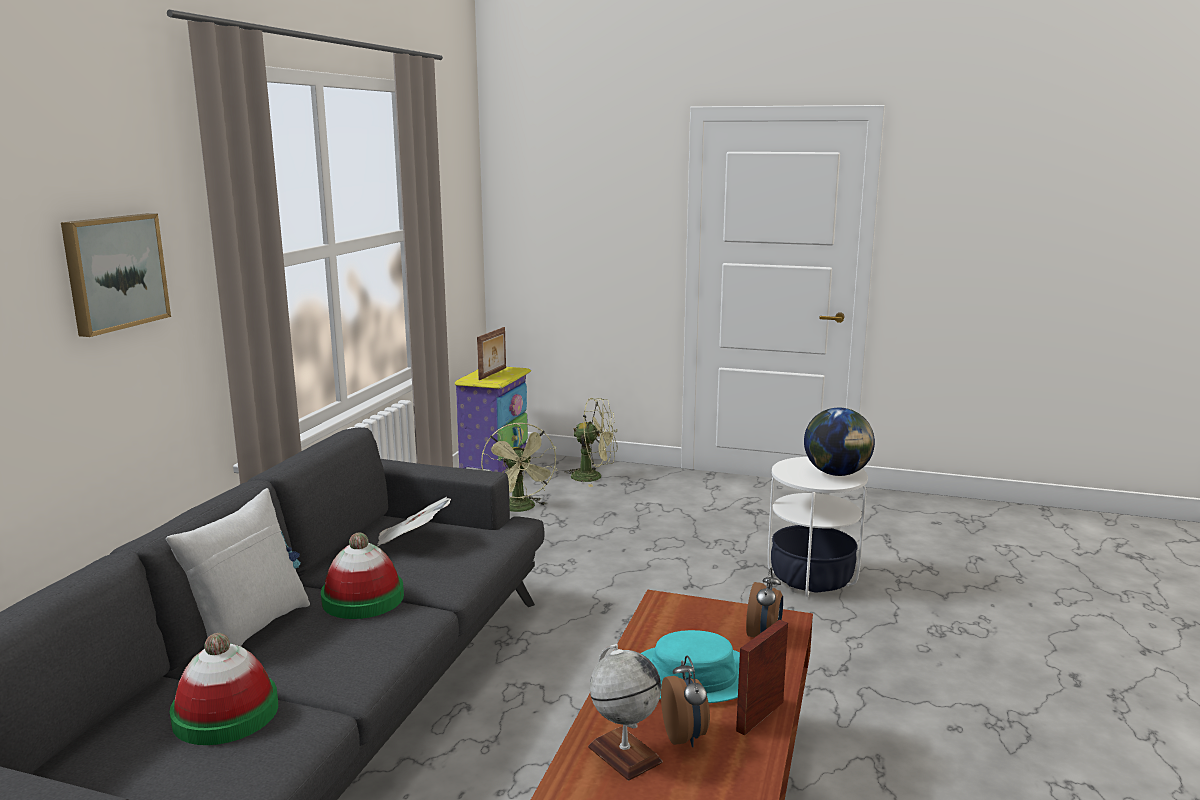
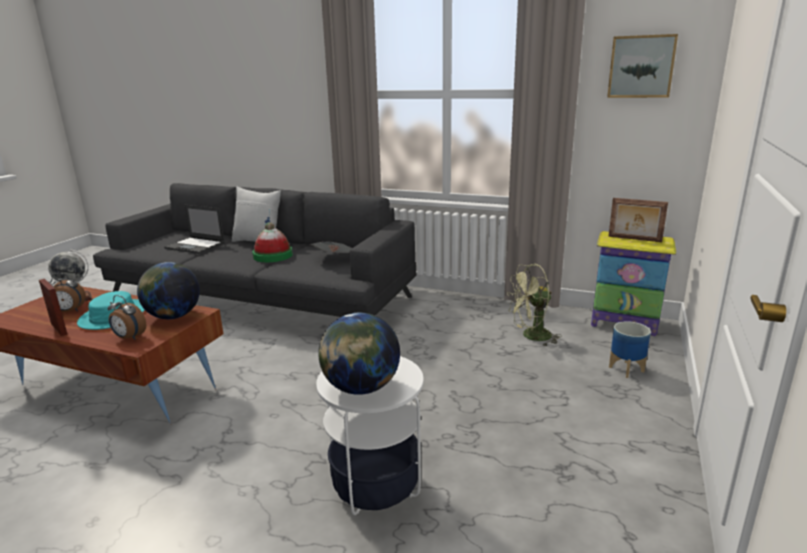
camera: 95 degrees right, 5 degrees up
(114, 272) = (294, 85): picture -> picture (641, 66)
(226, 713) = (195, 246): hat -> laptop
(593, 477) = (626, 369): green fan -> planter
(683, 619) = (173, 316): none -> globe

